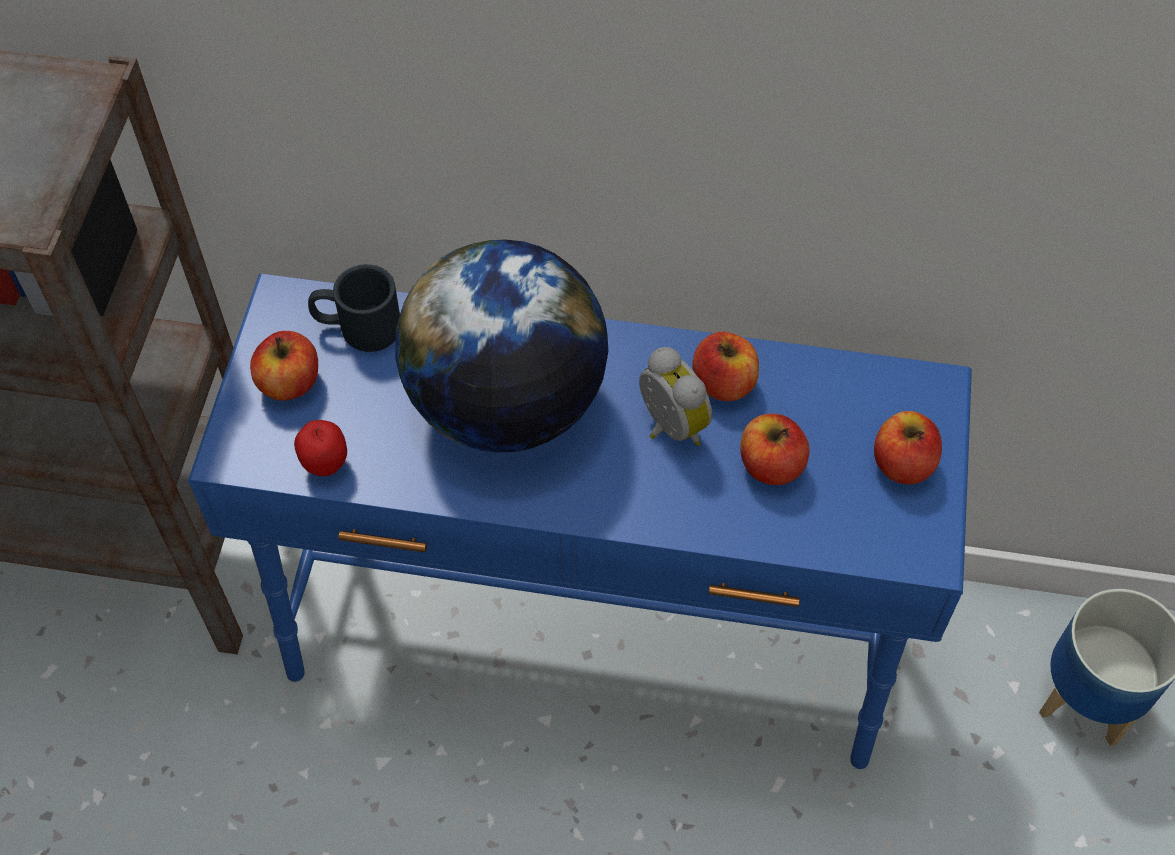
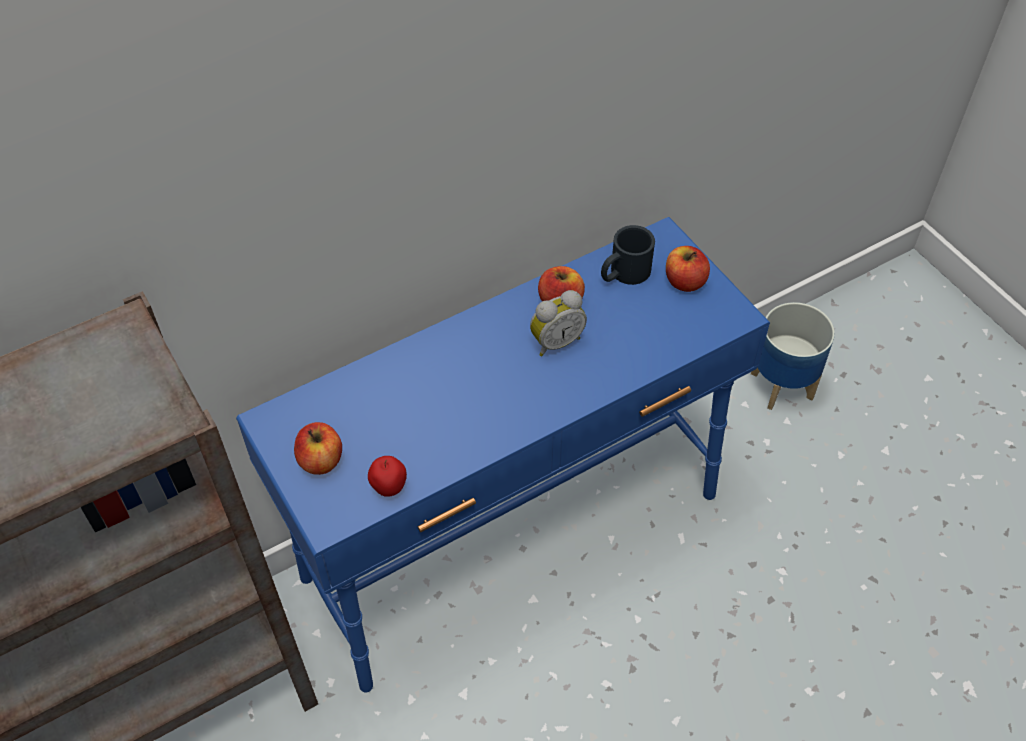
camera: 40 degrees left, 5 degrees down
(357, 327) = (329, 405): black mug -> black mug (623, 274)
(506, 404) = (458, 388): globe -> none
(668, 427) = (555, 341): alarm clock -> alarm clock turned 135 degrees clockwise
(770, 465) = (624, 325): apple -> none

